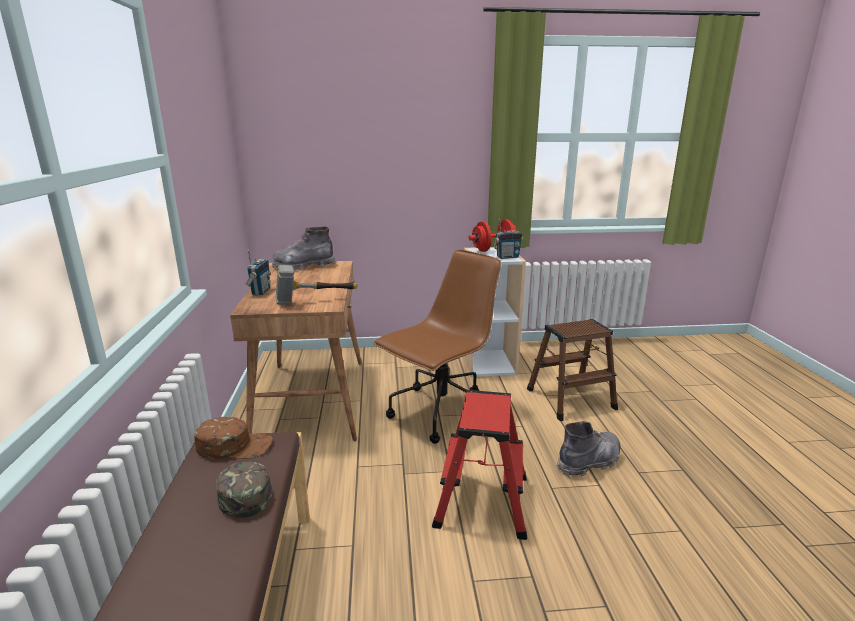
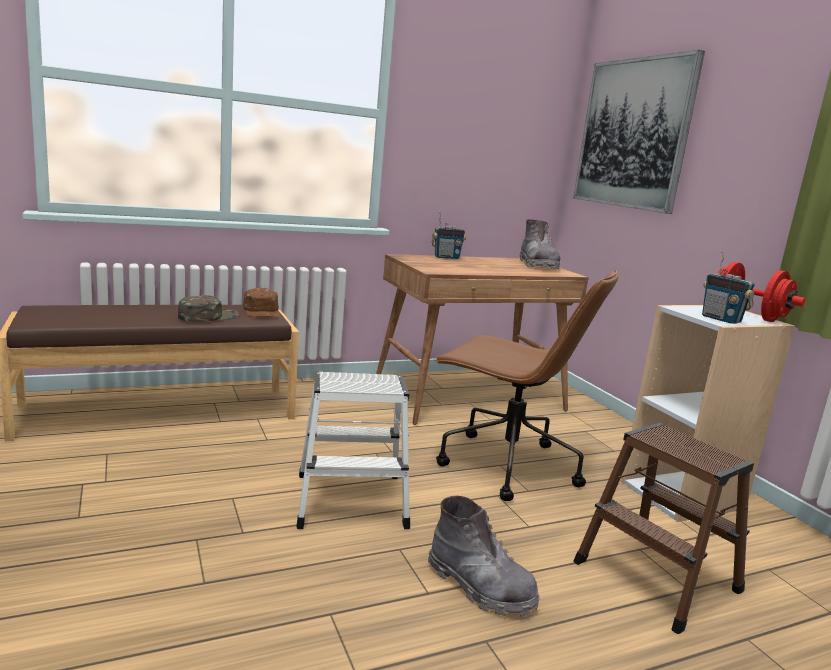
camera: 70 degrees right, 5 degrees down
(303, 266) = (537, 265): grey boot -> grey boot turned 150 degrees counterclockwise
(315, 301) = (442, 268): hammer -> none
(321, 139) = (633, 134): none -> picture
(482, 500) = (351, 499): red step ladder -> white step ladder

